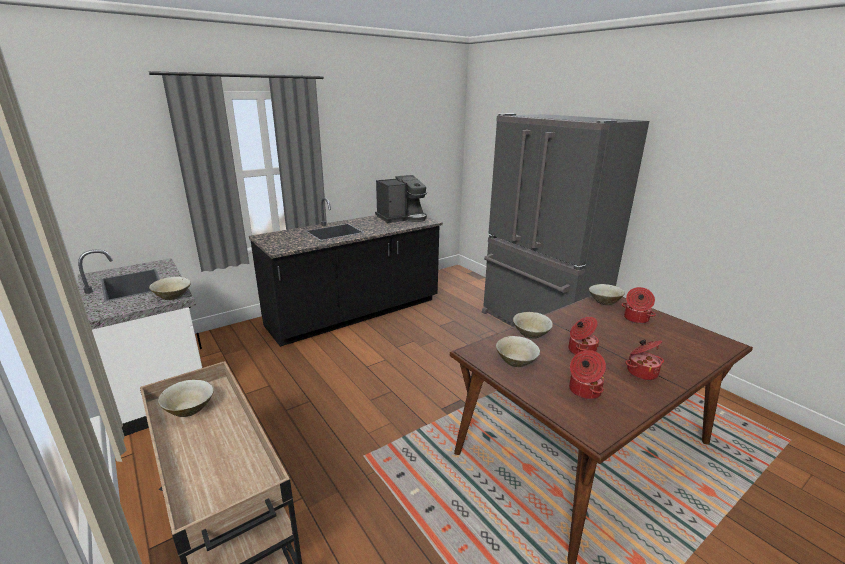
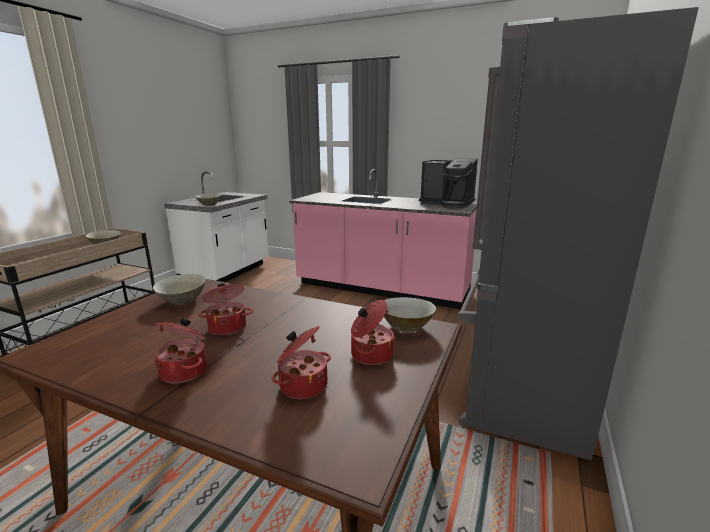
camera: 60 degrees right, 5 degrees down
(355, 314) = (381, 289): black counter -> pink counter
(531, 334) = (252, 298): beige bowl -> none
(583, 391) = (126, 338): cooking pot -> cooking pot (302, 385)

